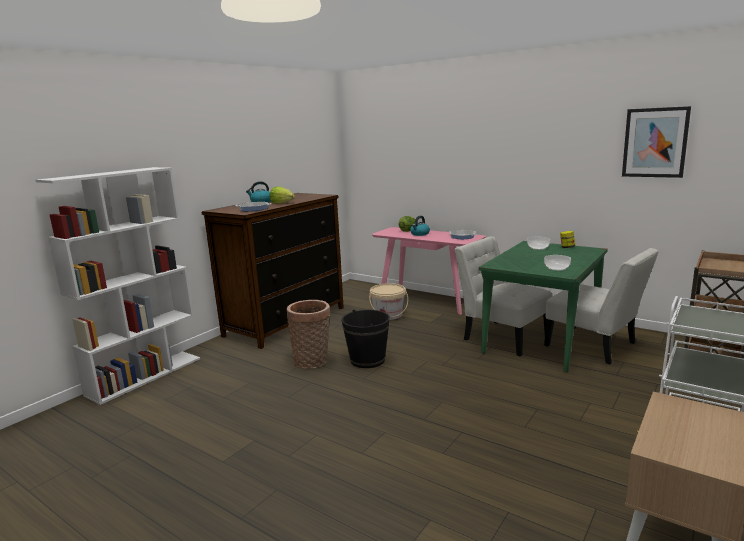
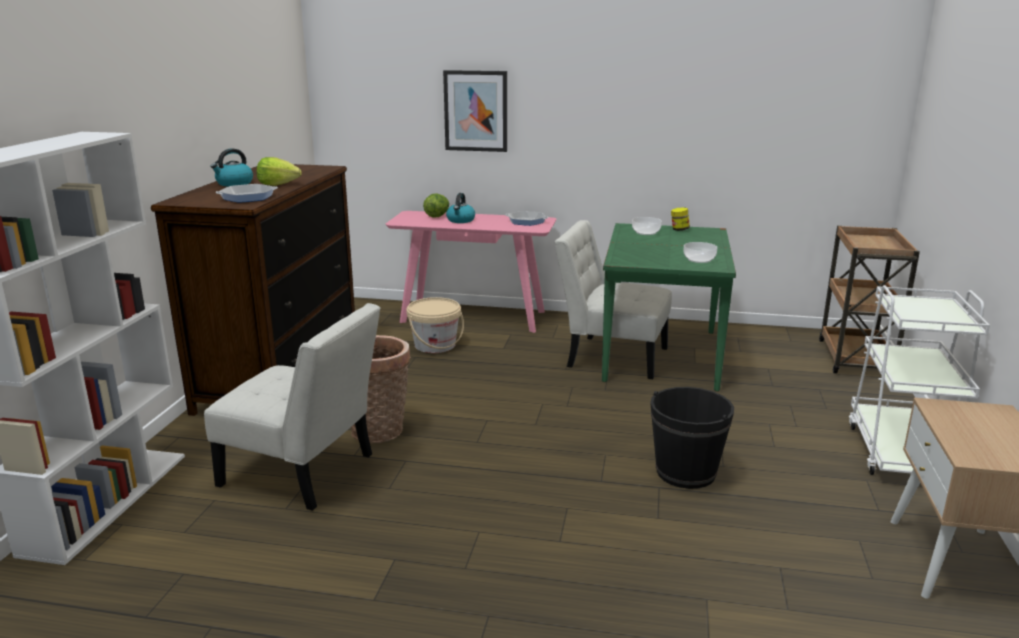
camera: 25 degrees left, 5 degrees up
(367, 360) = (461, 415): black bucket -> black bucket (685, 472)
(595, 346) = (725, 354): white chair -> white chair (304, 473)
(655, 142) = (778, 92): picture -> picture (476, 111)

